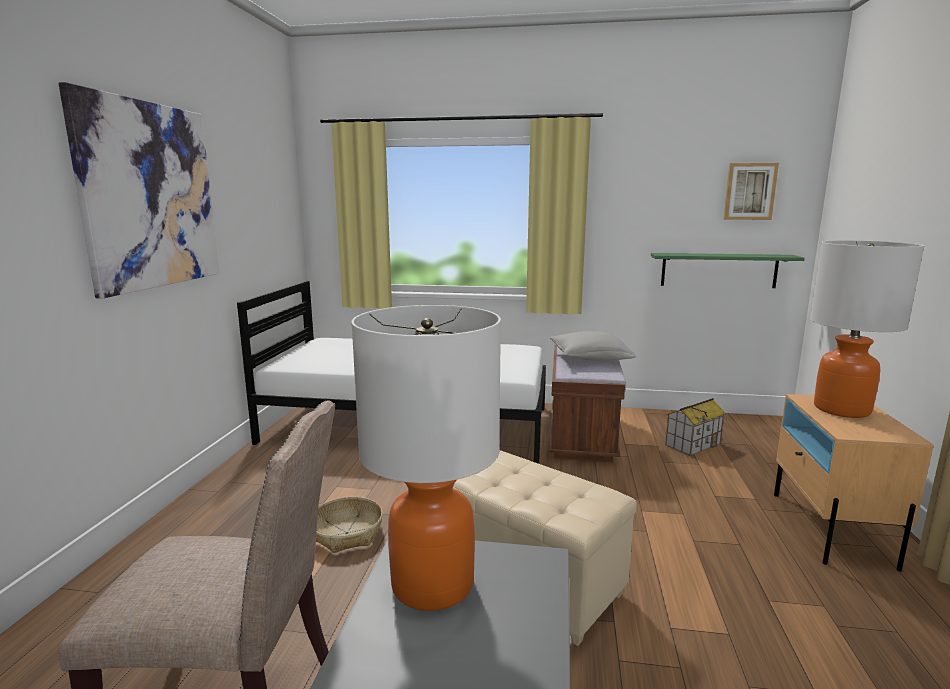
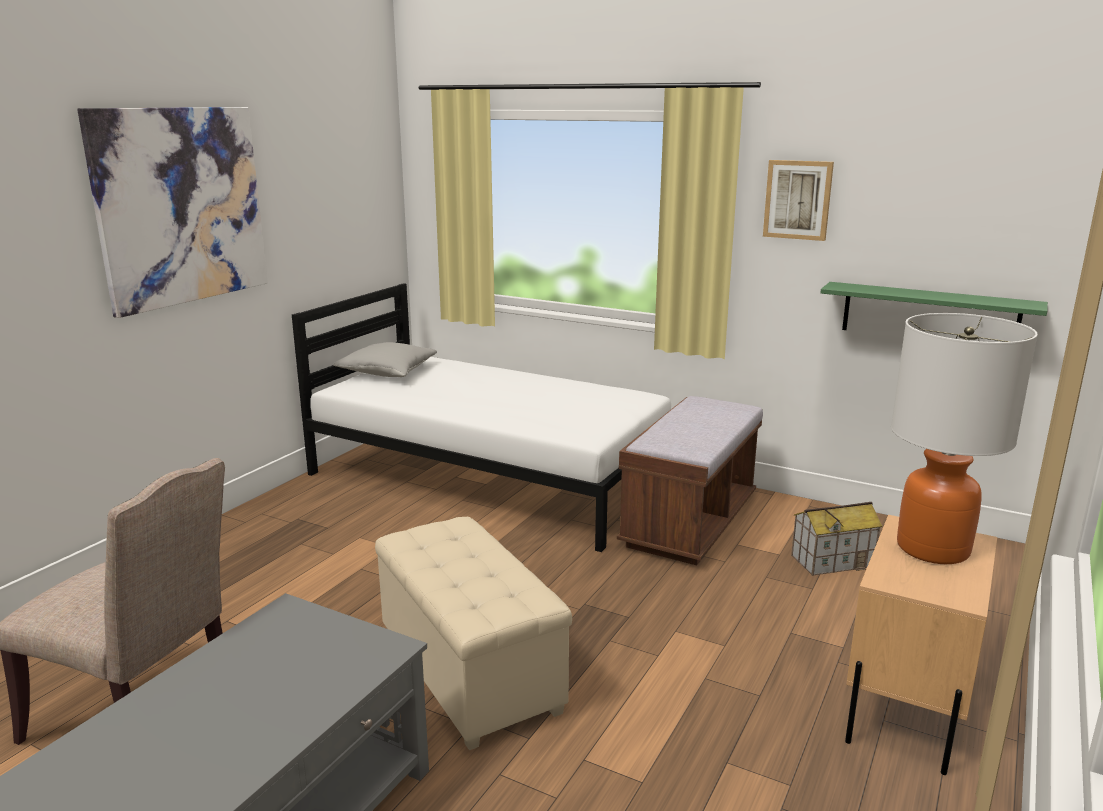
camera: 20 degrees right, 5 degrees up
(346, 533) = (334, 589): basket -> none
(432, 584) = (275, 645): table lamp -> none
(589, 358) = (699, 424): grey pillow -> grey pillow (387, 372)
(749, 191) = (981, 201): picture -> picture (798, 199)

